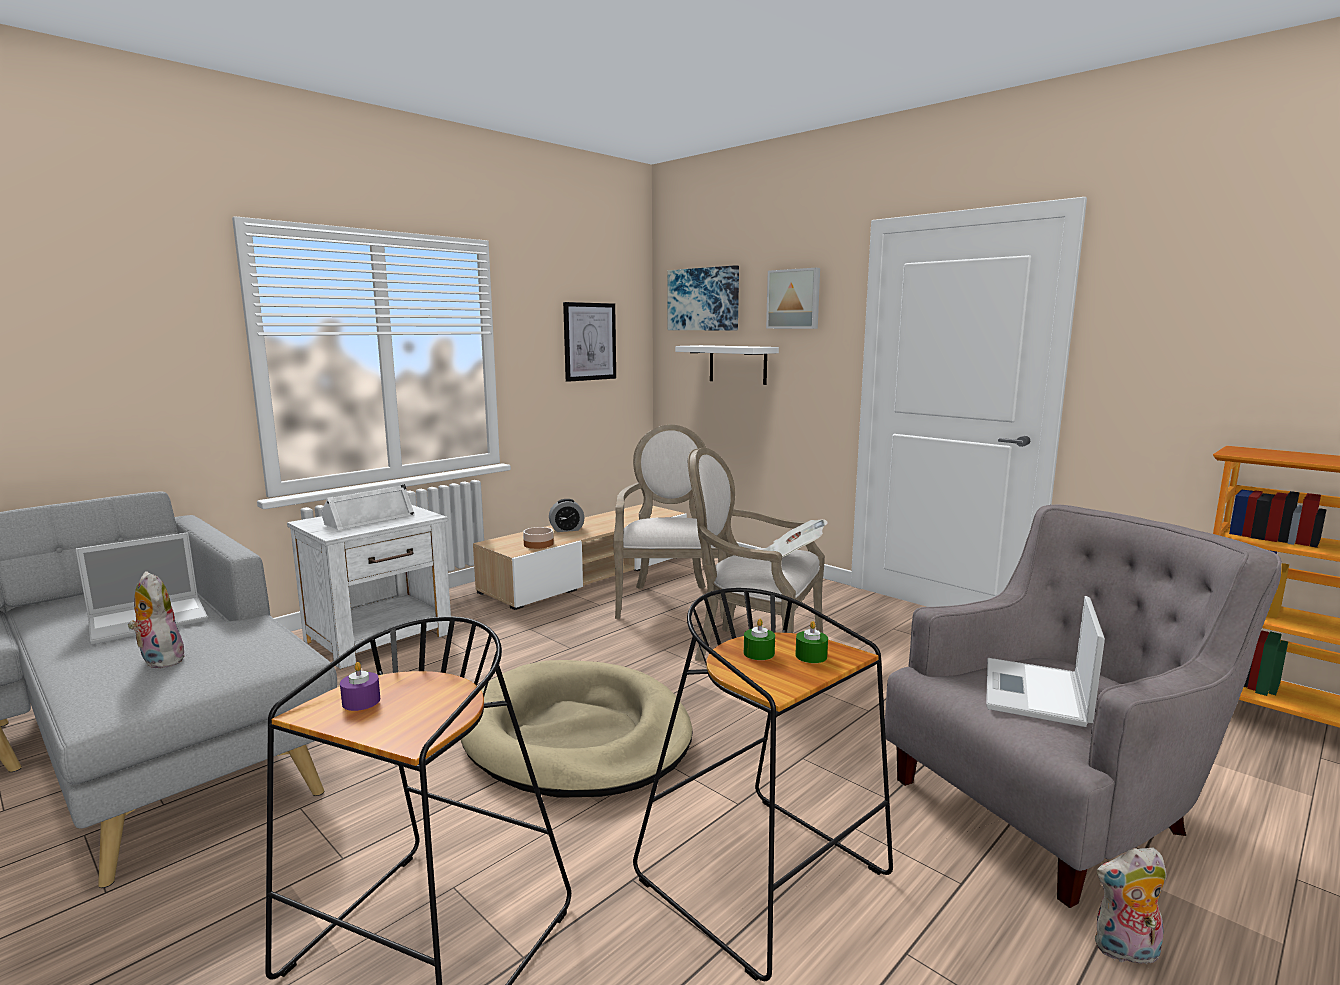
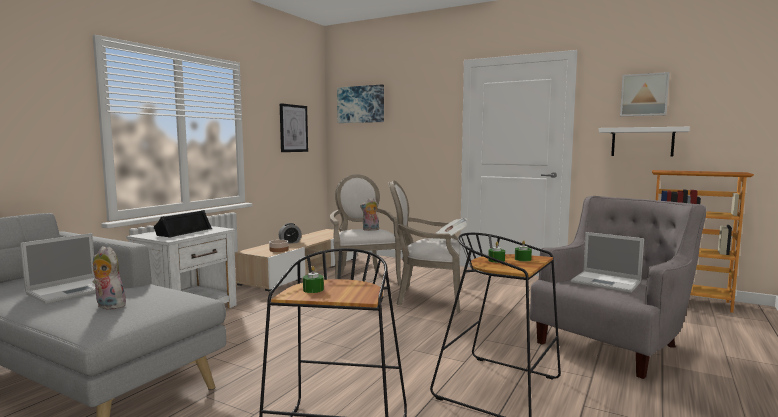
camera: 15 degrees left, 5 degrees down
(361, 701) = (313, 289): purple candle -> green candle
(368, 519) = (183, 232): white speaker -> black speaker
(576, 735) = (354, 344): beige dog bed -> none
(737, 364) = (384, 142): white shelf -> white shelf (642, 142)
(794, 299) = (419, 103): picture -> picture (644, 95)
(1036, 693) = (607, 282): laptop -> laptop turned 60 degrees counterclockwise
(1126, 952) = (675, 390): plush toy -> plush toy (370, 230)

